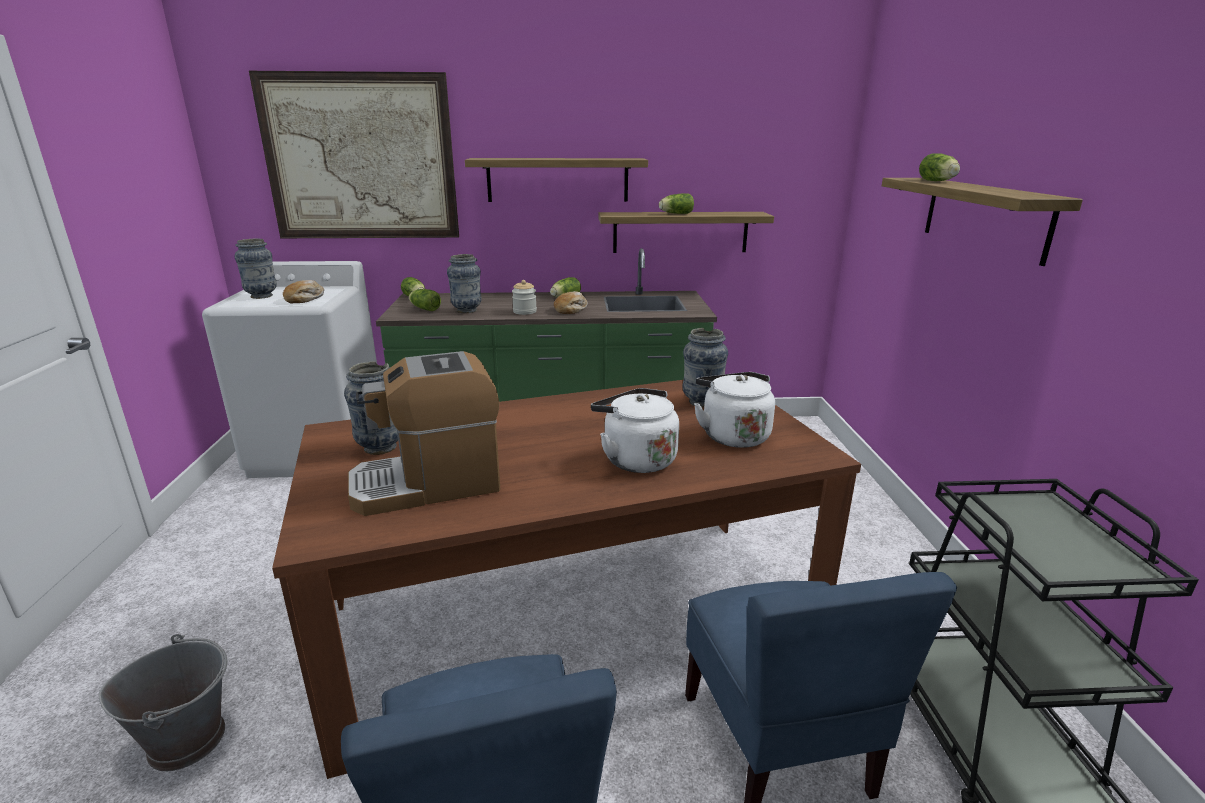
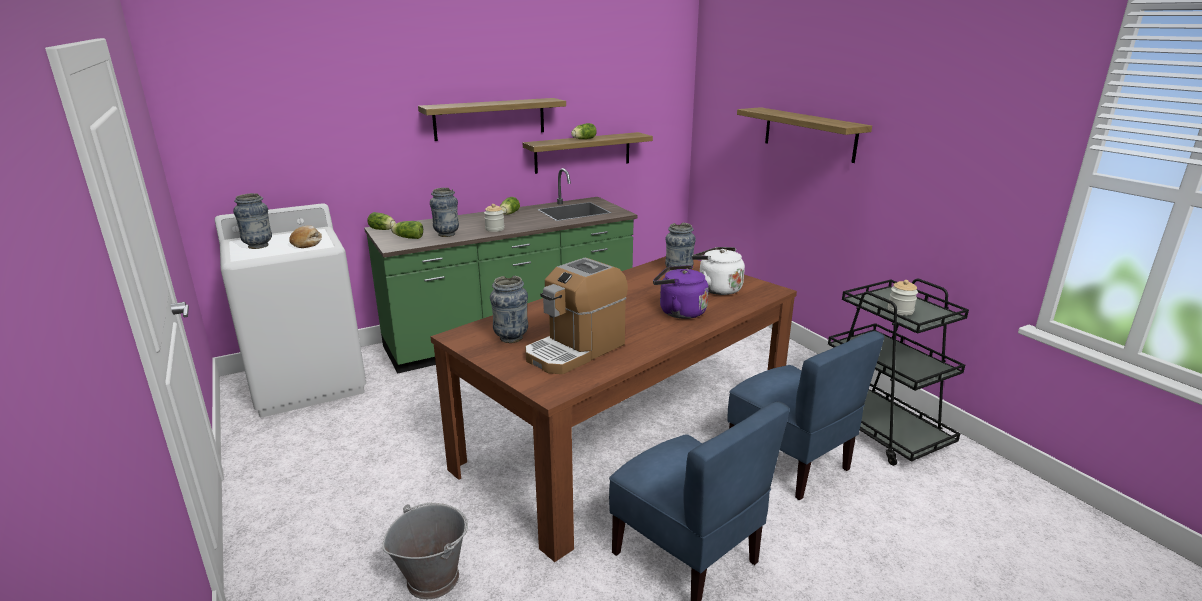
camera: 25 degrees left, 0 degrees up
(360, 158) = (320, 111): picture -> none
(571, 309) = (528, 223): bread -> none
(635, 459) = (679, 312): white kettle -> purple kettle
(938, 181) = (776, 112): lettuce -> none
(1037, 543) = (900, 311): none -> jar

